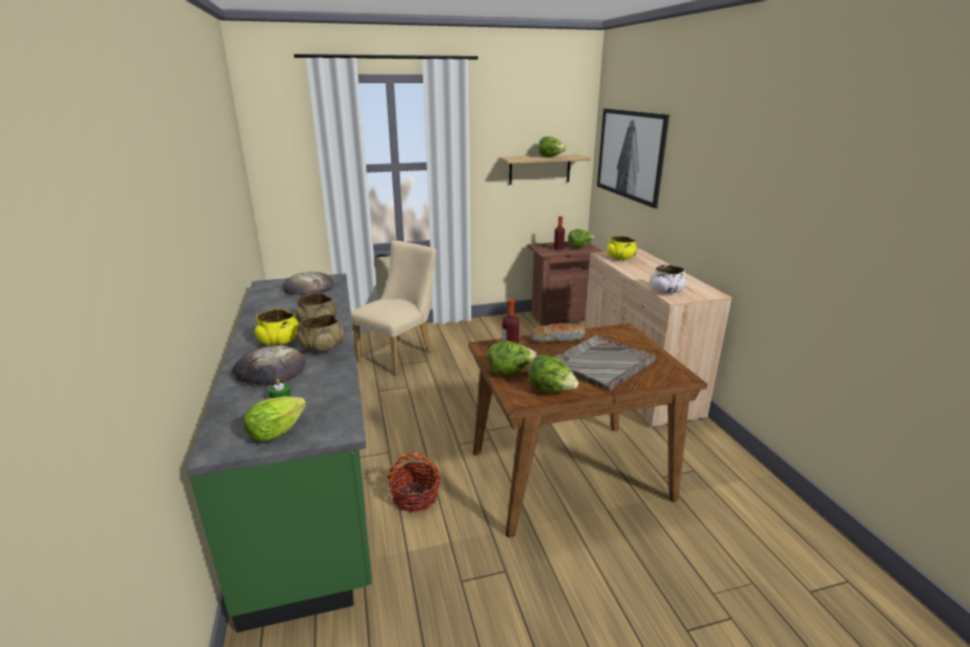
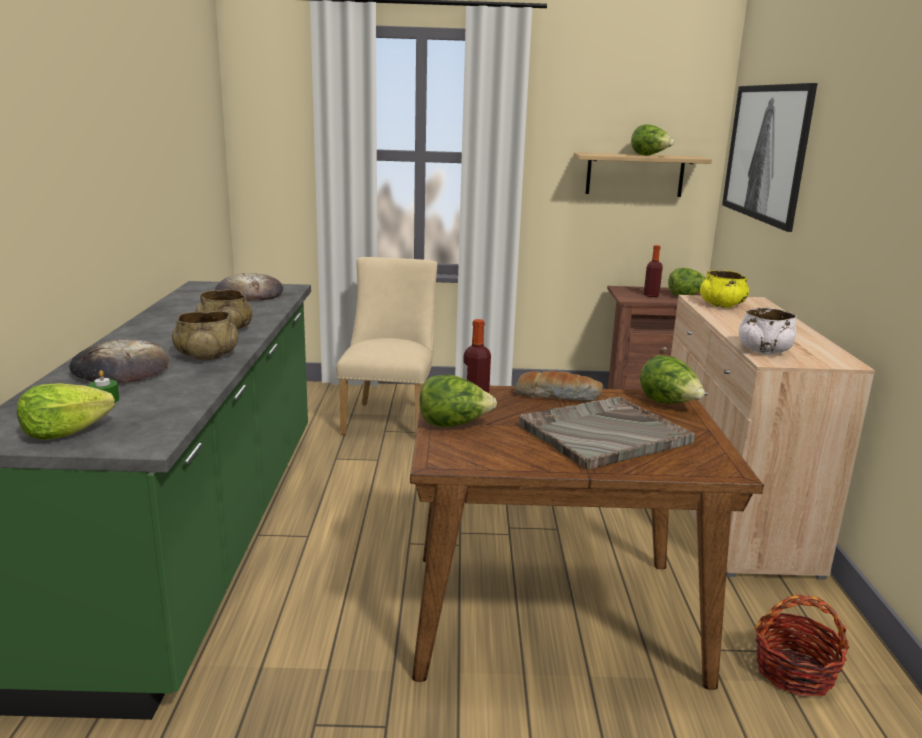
camera: 15 degrees right, 5 degrees down
(279, 341) = (160, 343): yellow bowl -> none
(400, 354) = (389, 418): beige chair -> beige chair turned 45 degrees counterclockwise
(415, 497) = (311, 600): basket -> basket (794, 672)
(551, 390) = (497, 455): lettuce -> lettuce (669, 404)

